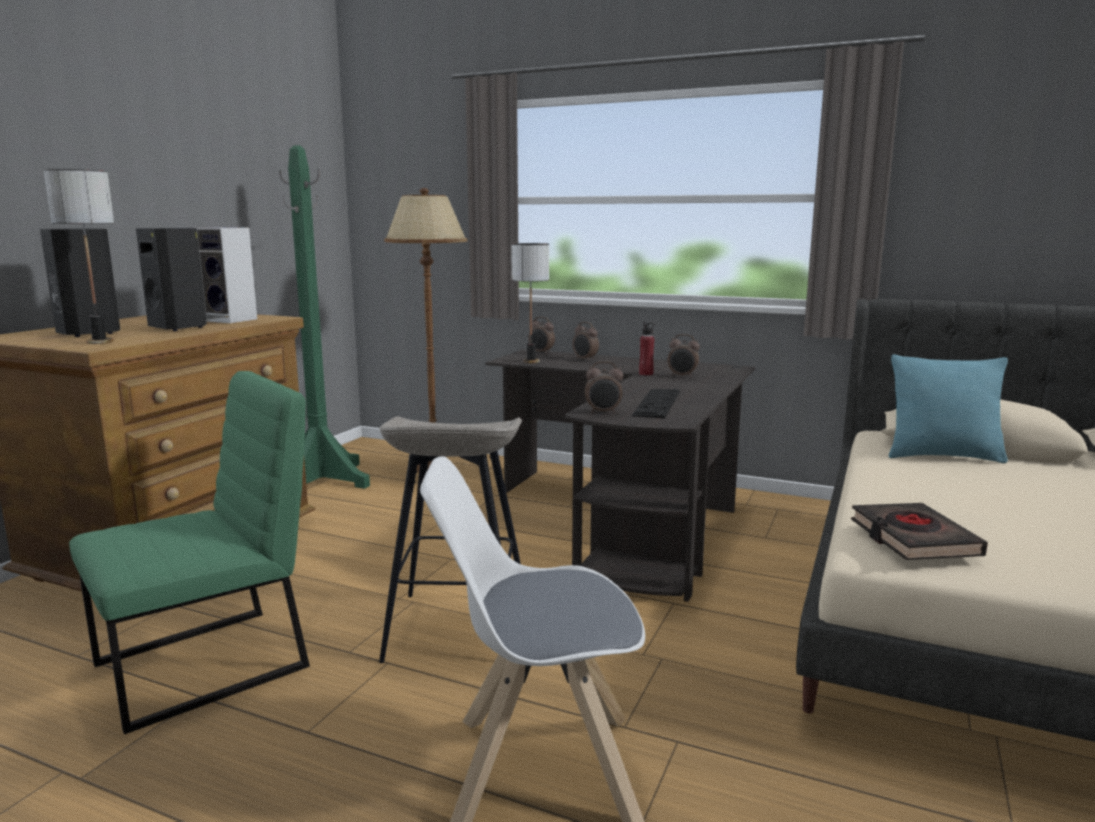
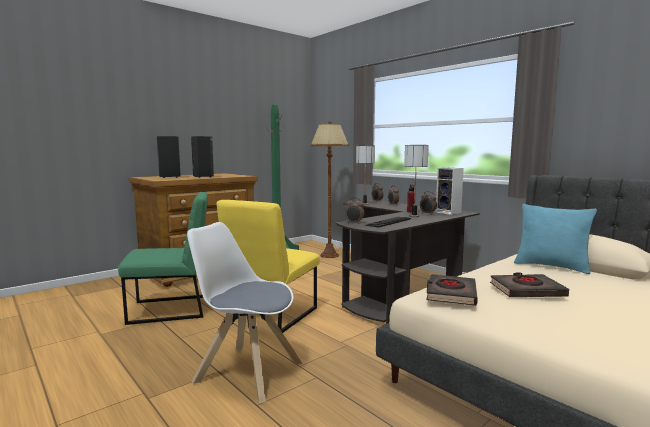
camera: 25 degrees right, 5 degrees down
(100, 342) = (166, 179): table lamp -> table lamp (414, 216)
(232, 320) = (228, 176): speaker -> speaker (449, 213)
(457, 627) = (272, 316): grey stool -> yellow chair
(994, 510) = (526, 290): none -> black book

